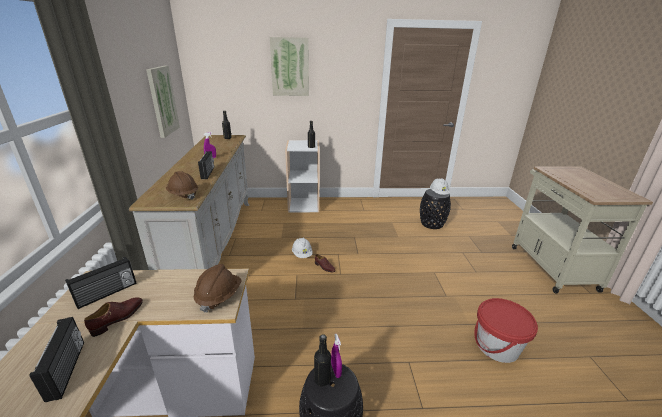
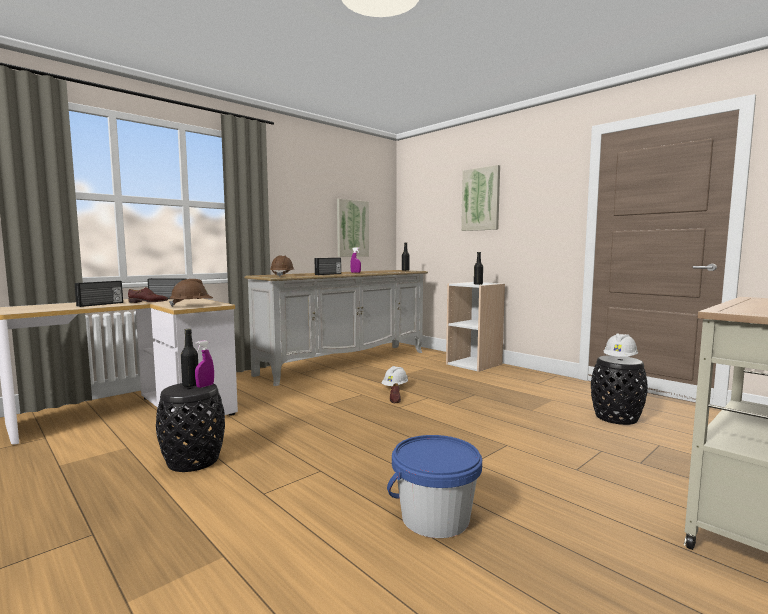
camera: 50 degrees right, 20 degrees down
(497, 346) = (435, 517): red bucket -> blue bucket

